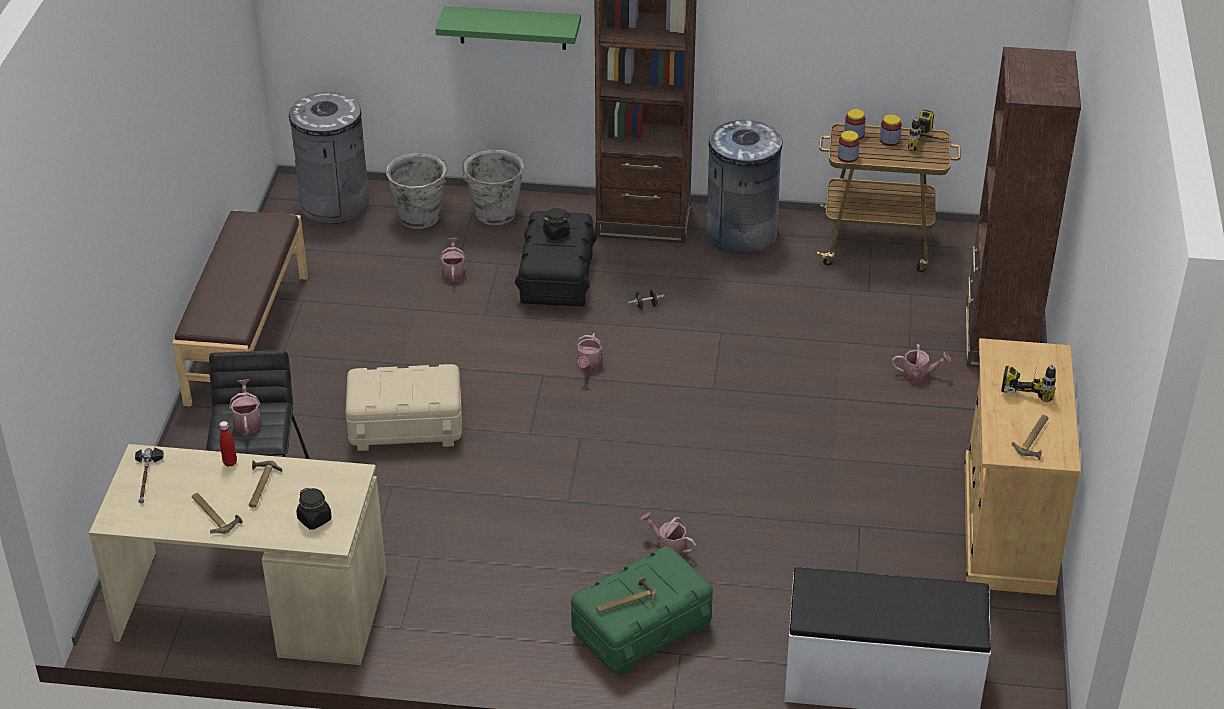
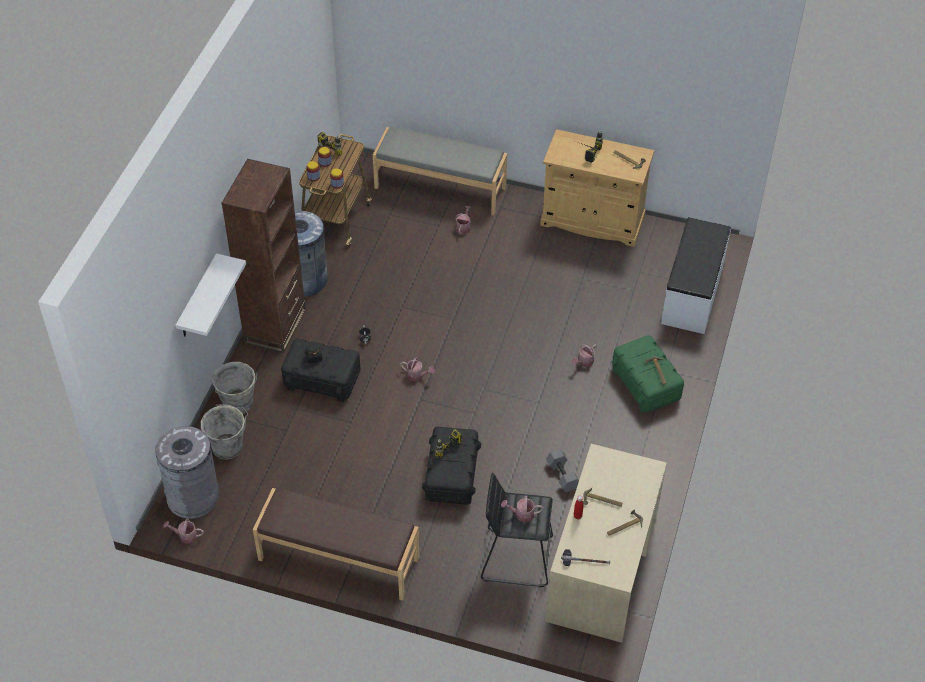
camera: 80 degrees left, 10 degrees up
(314, 519) = (634, 476): black jar -> none
(403, 388) = (454, 455): none -> power drill
(406, 424) = (451, 475): beige storage box -> black storage box
(424, 545) = (563, 476): none -> grey dumbbell
(453, 272) = (299, 434): watering can -> watering can (185, 536)
(512, 28) = (198, 298): green shelf -> white shelf
(998, 338) = (440, 187): brown bookcase -> grey bench

